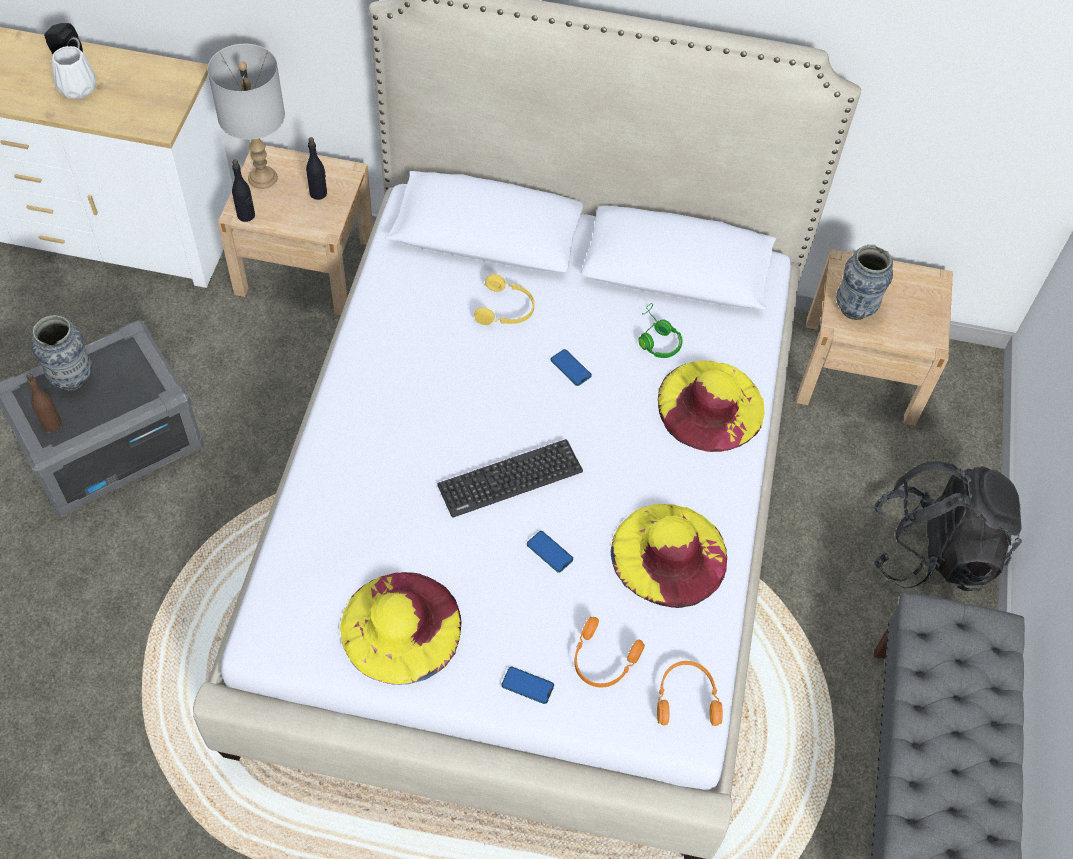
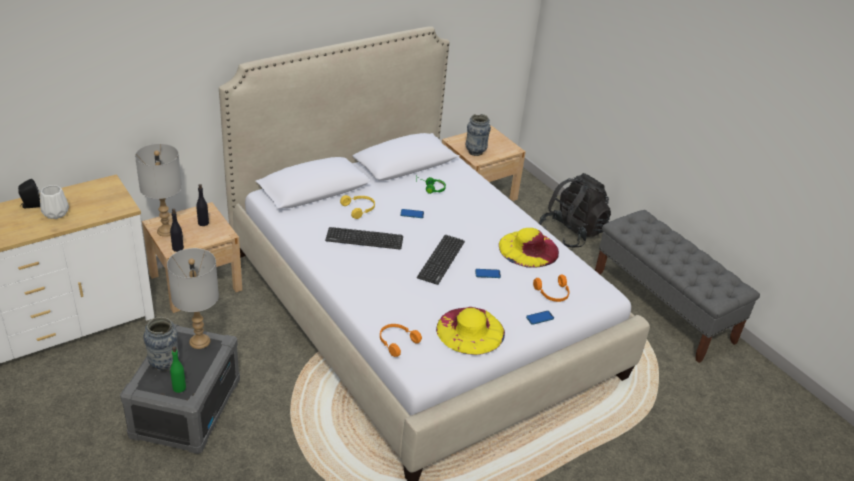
camera: 45 degrees left, 20 degrees down
(52, 423) = (179, 387): brown bottle -> green bottle
(141, 373) = (200, 341): none -> grey table lamp
(450, 366) = (364, 239): none -> keyboard
(686, 697) = (594, 286): orange headphones -> orange headphones (396, 342)
(710, 405) = (478, 197): yellow hat -> none

